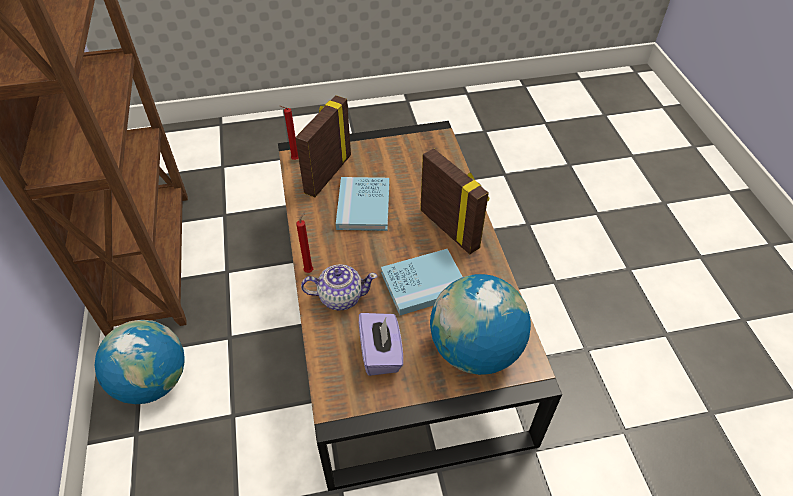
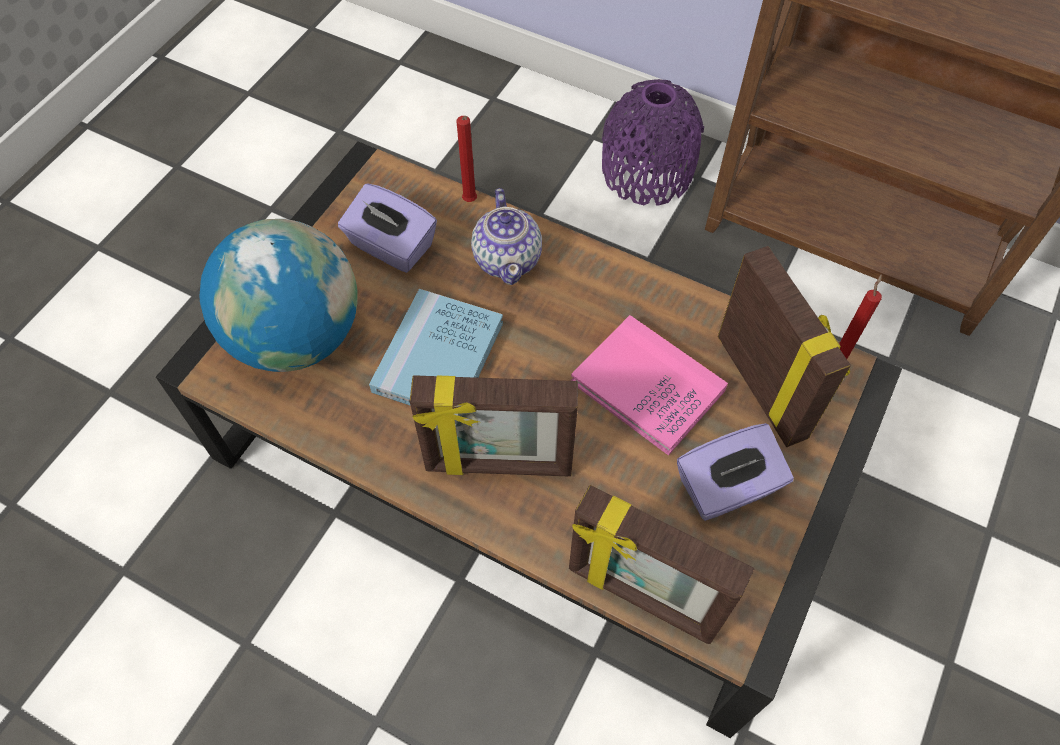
camera: 130 degrees right, 10 degrees up
(153, 381) = (647, 171): globe -> purple vase
(310, 270) = (580, 254): red candle -> red candle (470, 202)
(340, 297) = (508, 258): teapot -> teapot turned 45 degrees counterclockwise
(363, 206) = (647, 387): blue book -> pink book
(385, 162) = (727, 488): none -> purple tissue box
(452, 162) = (642, 597): none -> picture frame

